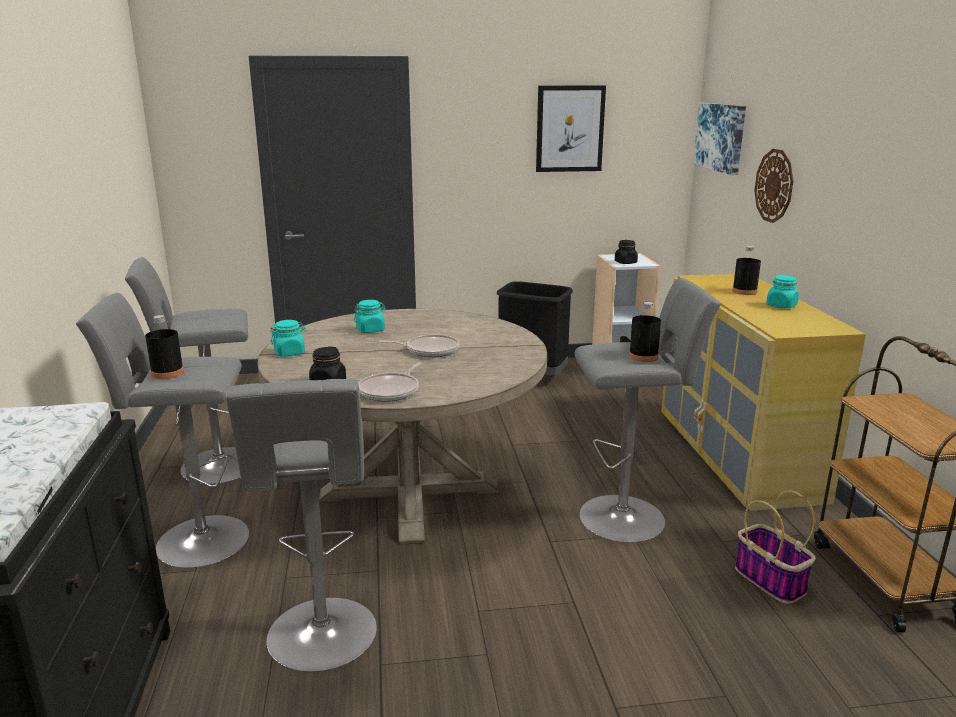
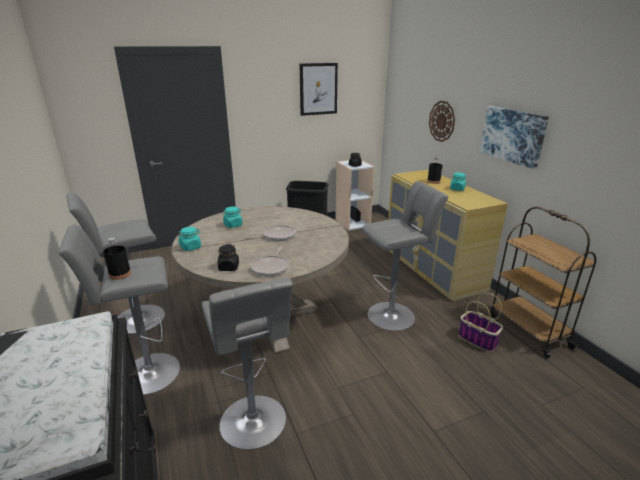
camera: 15 degrees left, 5 degrees up
(643, 356) = (403, 228): black bottle -> none
(721, 137) = (403, 92): picture -> picture (513, 135)

